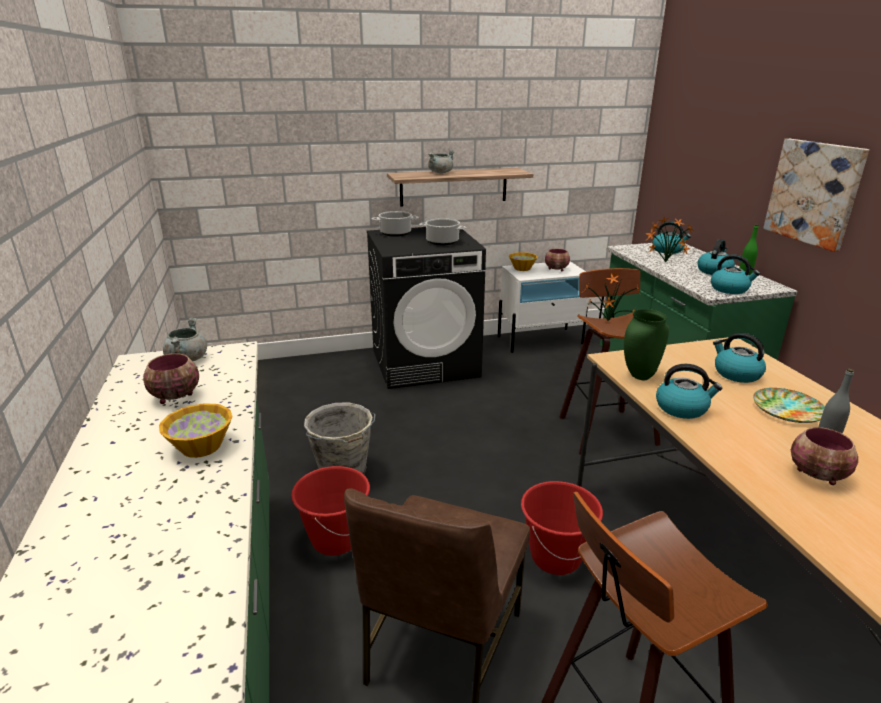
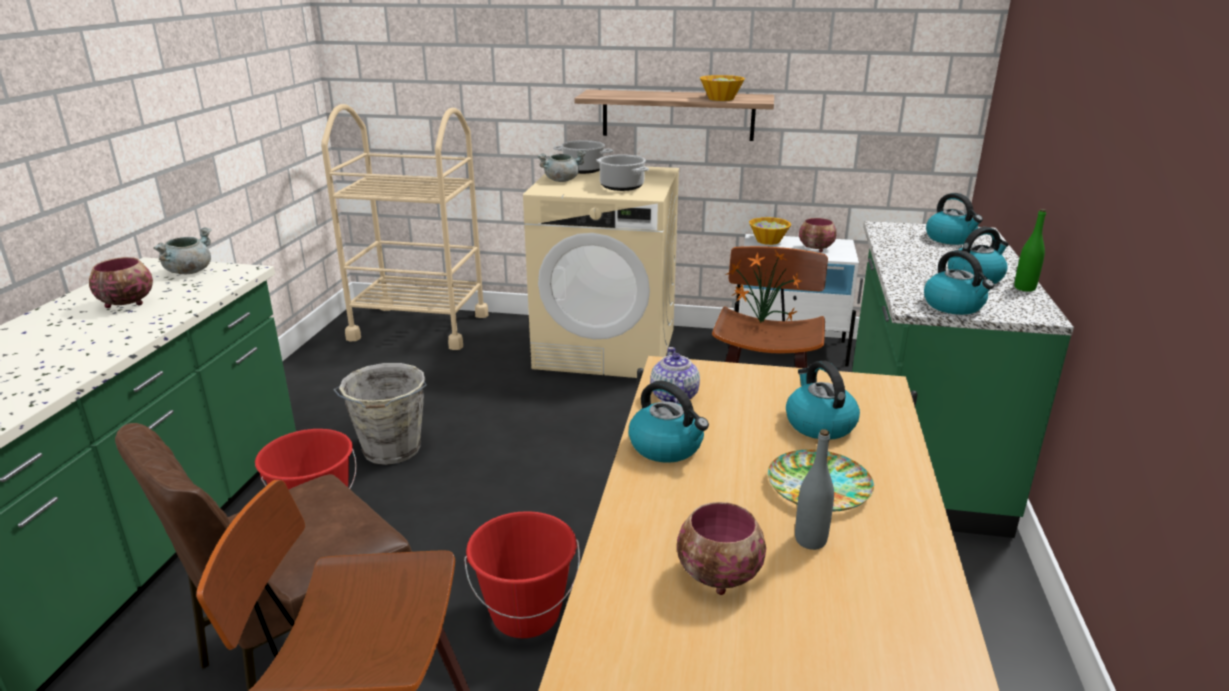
camera: 25 degrees right, 0 degrees up
(201, 446) = (78, 352): bowl -> bowl (721, 99)
(268, 376) = (419, 327): none -> beige cart
(425, 363) = (607, 348): black washing machine -> beige washing machine
(440, 172) = (652, 93): grey cooking pot -> grey cooking pot (562, 180)
(640, 376) = (673, 397): green vase -> teapot
(664, 262) = (914, 254): potted plant -> none
(814, 193) = (1112, 163): picture -> none

